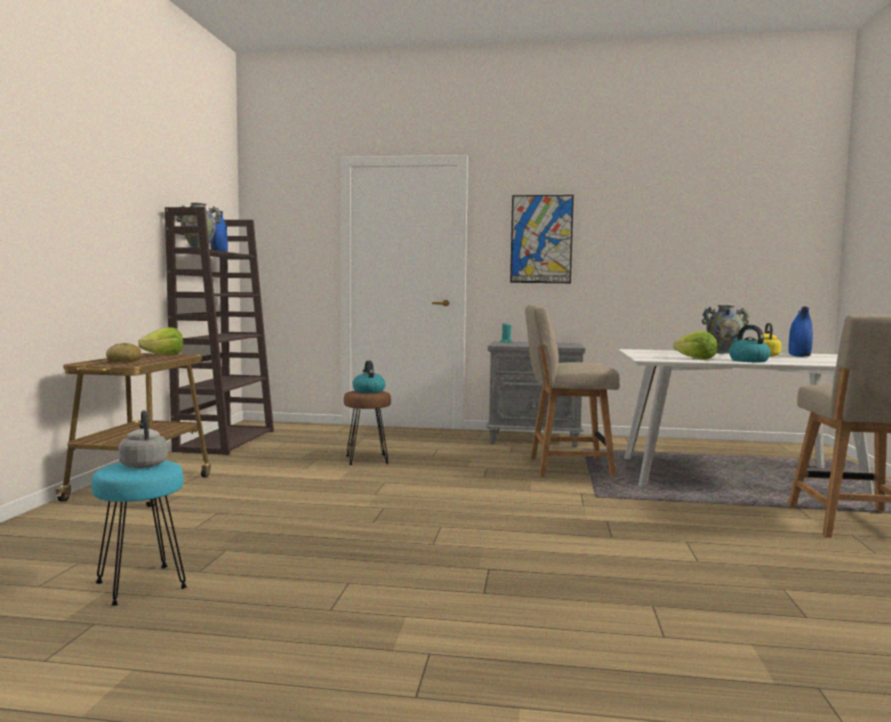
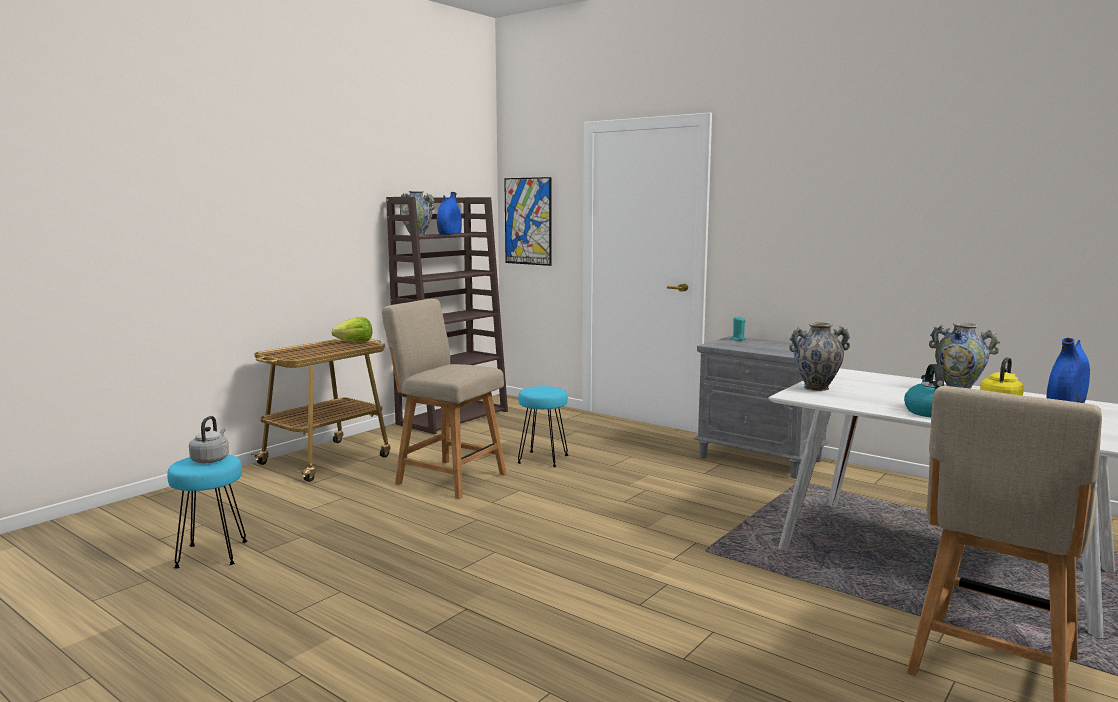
camera: 30 degrees right, 5 degrees up
(123, 361) = (308, 350): bread -> none
(367, 459) = (543, 459): brown stool -> turquoise stool
(368, 391) = (544, 389): kettle -> none
(541, 239) = (792, 214): picture -> picture (528, 221)
(565, 467) = (734, 504): beige chair -> beige chair (447, 478)
(648, 356) = (816, 388): none -> vase
(695, 358) = (865, 400): lettuce -> none

